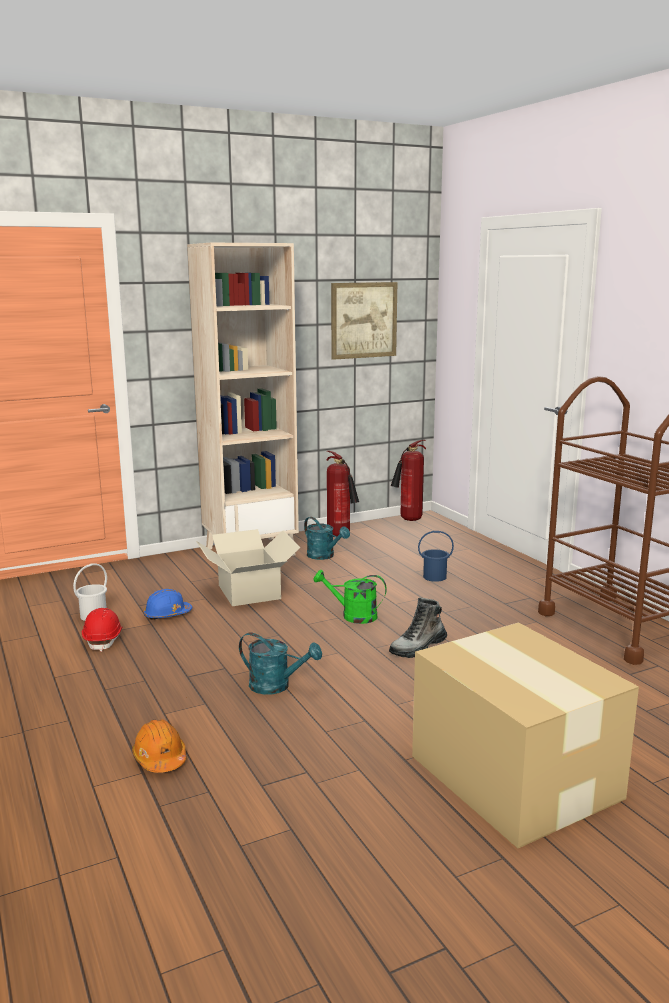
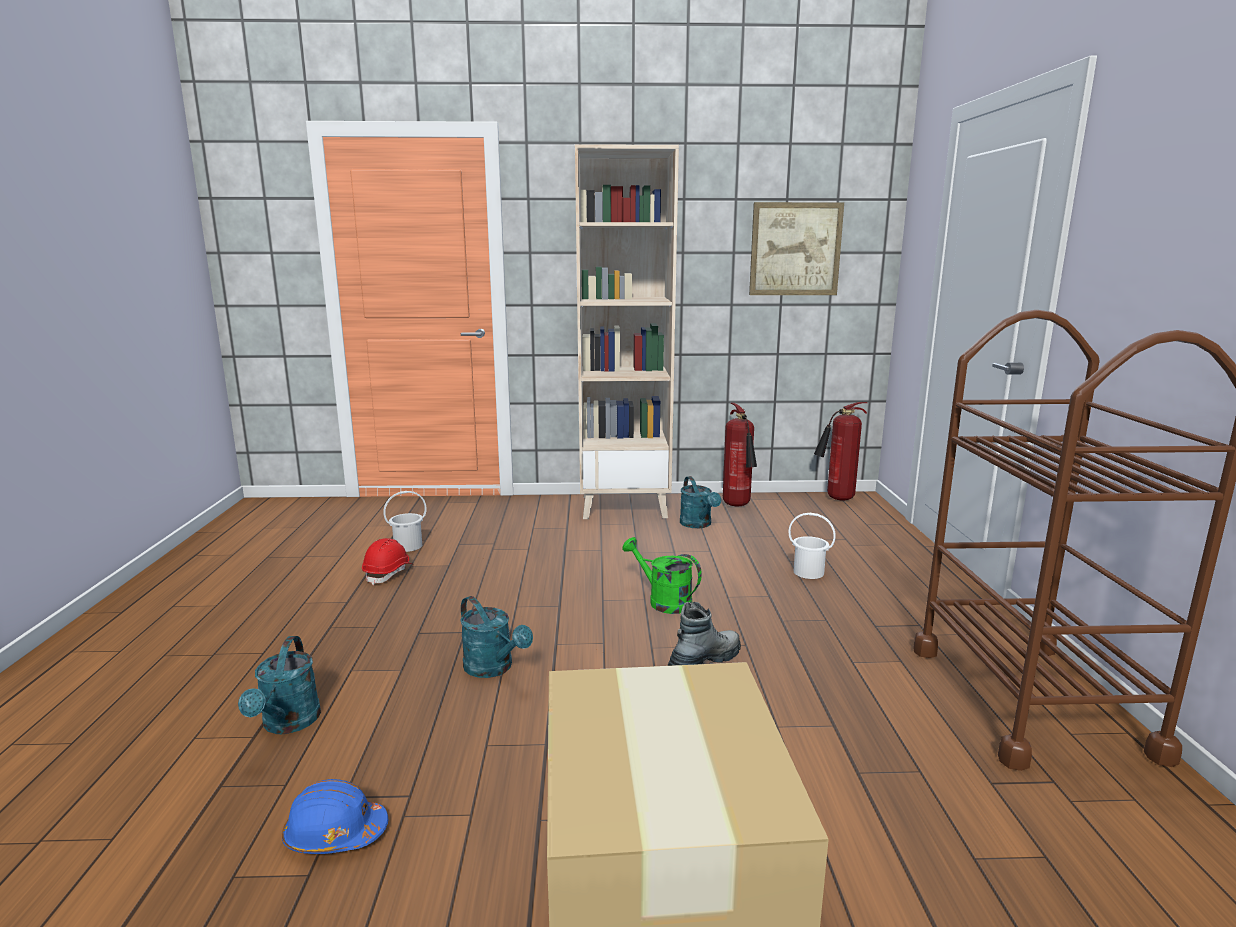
camera: 25 degrees right, 0 degrees up
(160, 758) = (288, 724): orange hard hat -> turquoise watering can
(167, 614) = (473, 559): blue hard hat -> blue hard hat (335, 834)
(248, 592) = (577, 550): cardboard box -> none
(418, 648) = (704, 660): boot -> boot turned 150 degrees clockwise
(434, 577) = (808, 572): blue bucket -> white bucket

